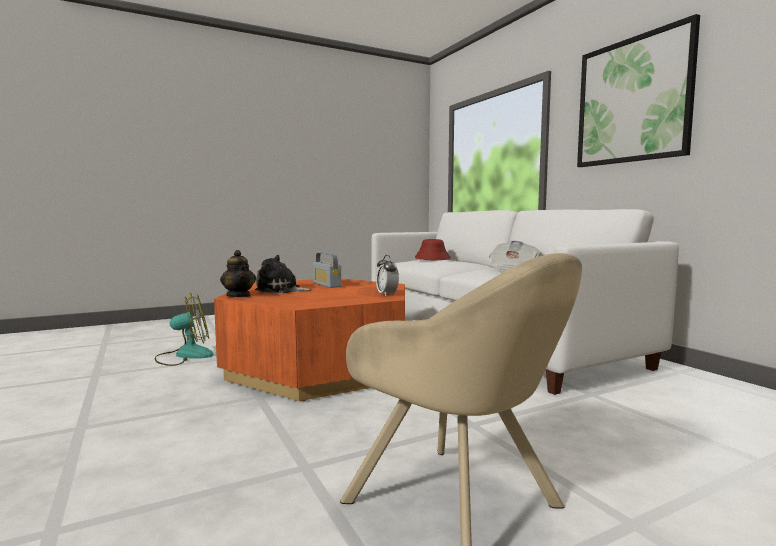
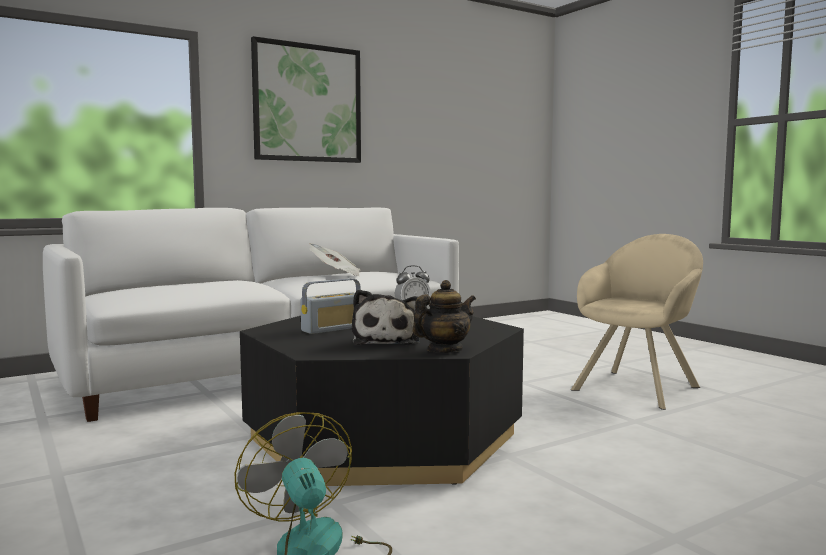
camera: 95 degrees left, 0 degrees up
(320, 366) = (383, 437): orange coffee table -> black coffee table
(432, 258) = (172, 284): red hat -> none

